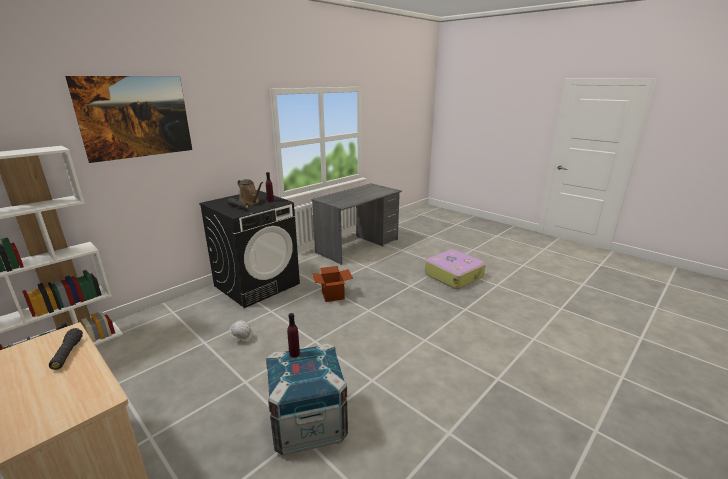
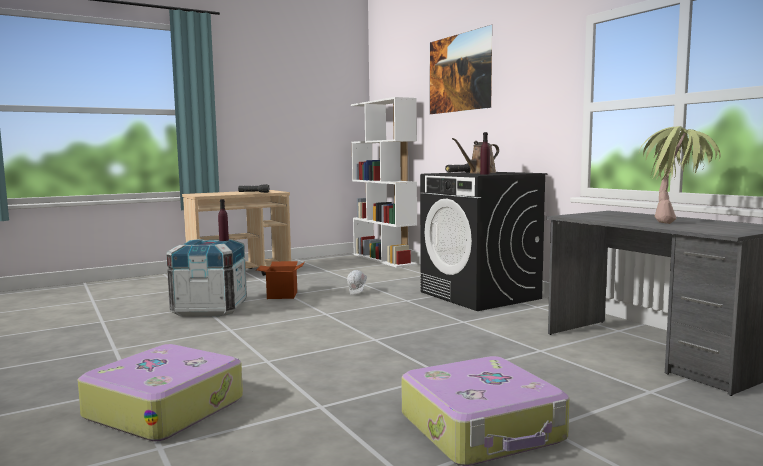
camera: 105 degrees right, 15 degrees down
(332, 295) = (432, 324): cardboard box -> cardboard box (282, 295)
(359, 193) = (676, 221): none -> potted plant
(505, 353) = (165, 407): none -> suitcase

